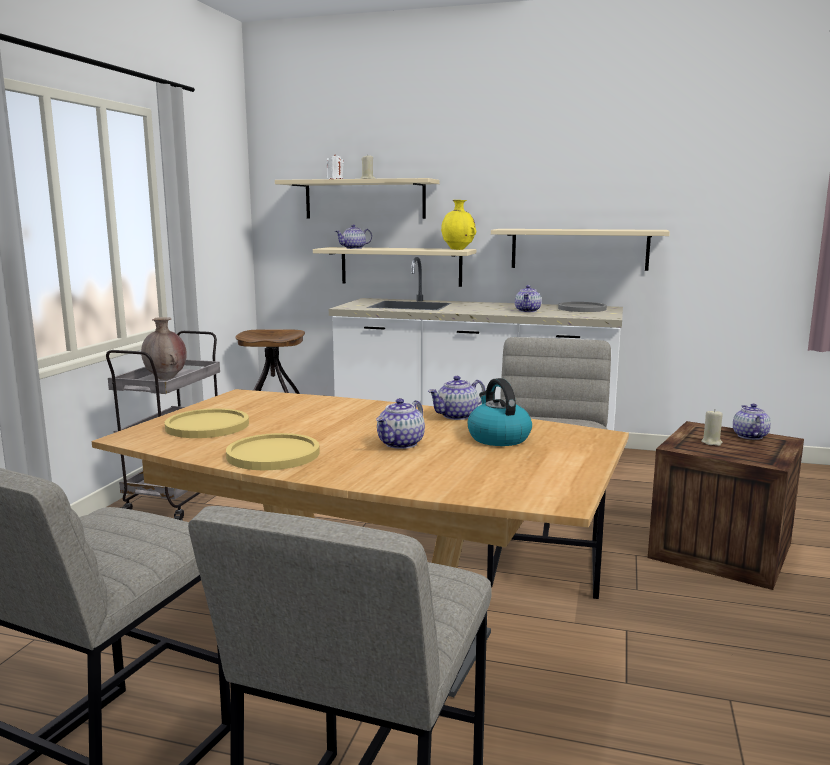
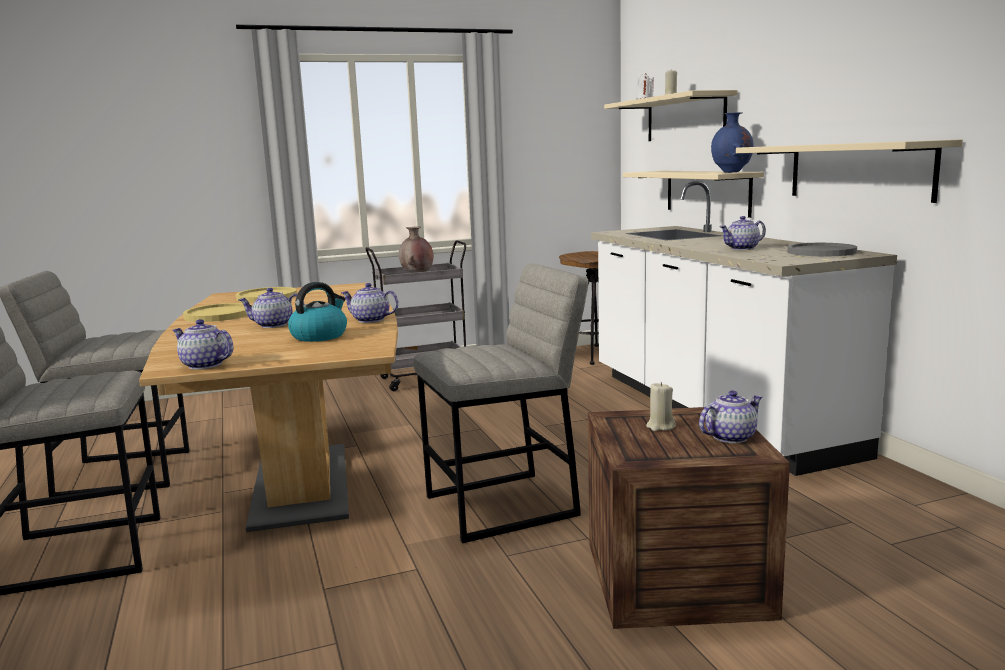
camera: 55 degrees right, 0 degrees up
(353, 248) = (656, 171): teapot -> teapot (204, 365)
(458, 249) = (731, 172): yellow vase -> blue vase

